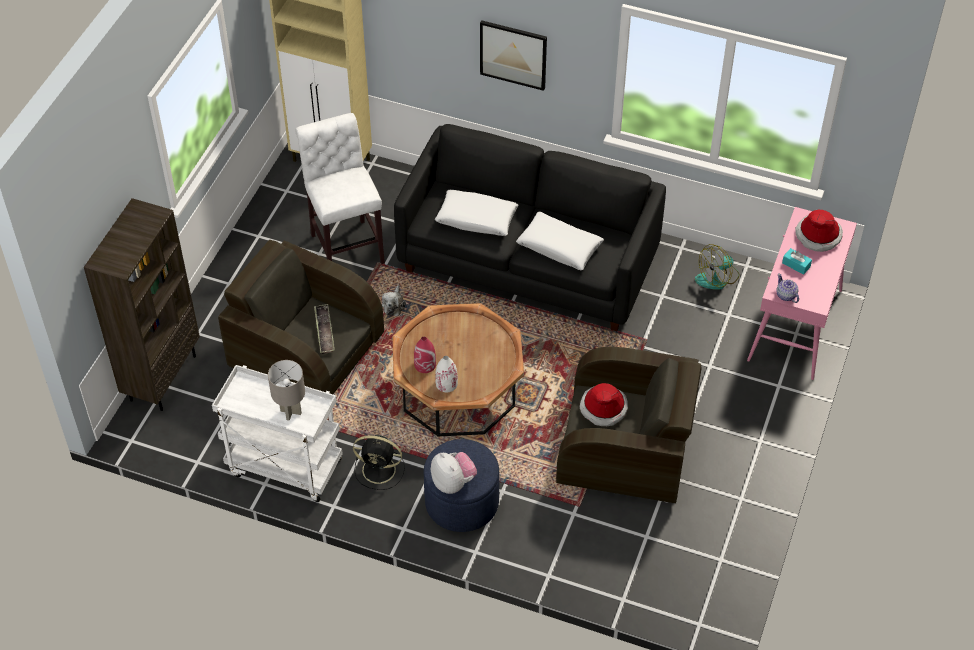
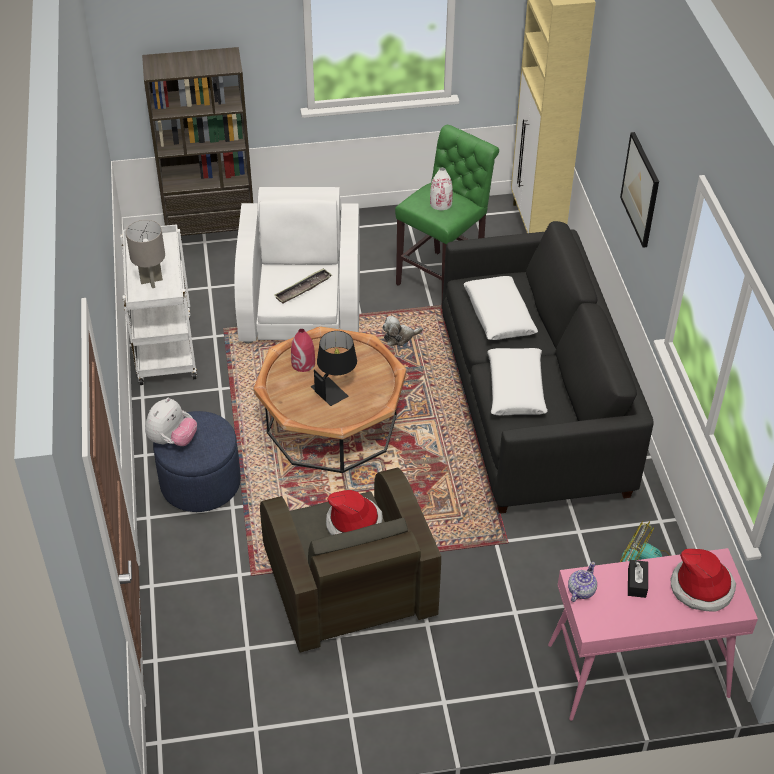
camera: 60 degrees right, 5 degrees down
(305, 352) = (301, 306): brown armchair -> white armchair
(346, 246) = (443, 277): white stool -> green stool
(380, 470) = (202, 410): black fan -> none
(446, 383) = (291, 387): white vase -> white vase (441, 203)
(466, 356) = (335, 387): none -> black table lamp
(796, 265) = (636, 583): turquoise tissue box -> black tissue box

